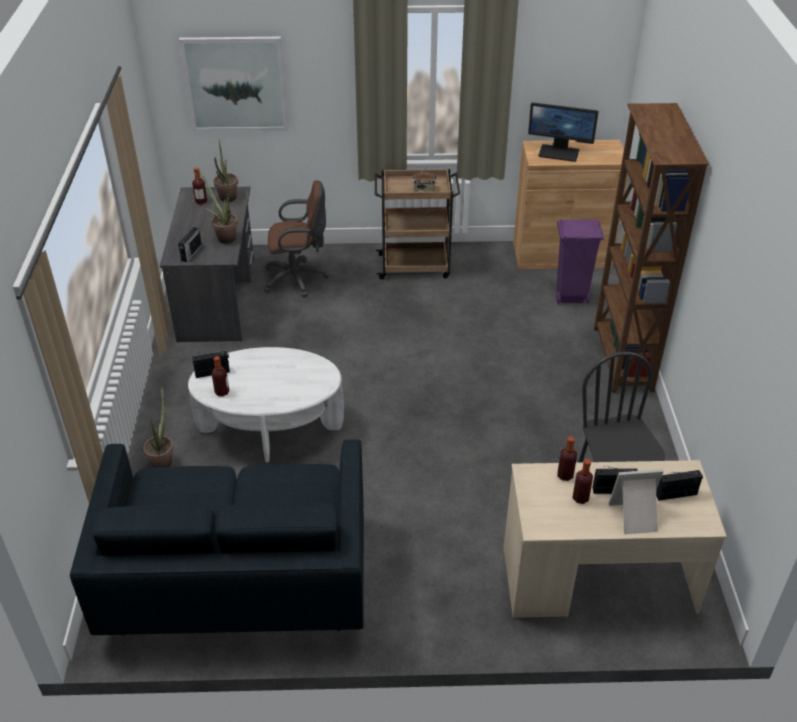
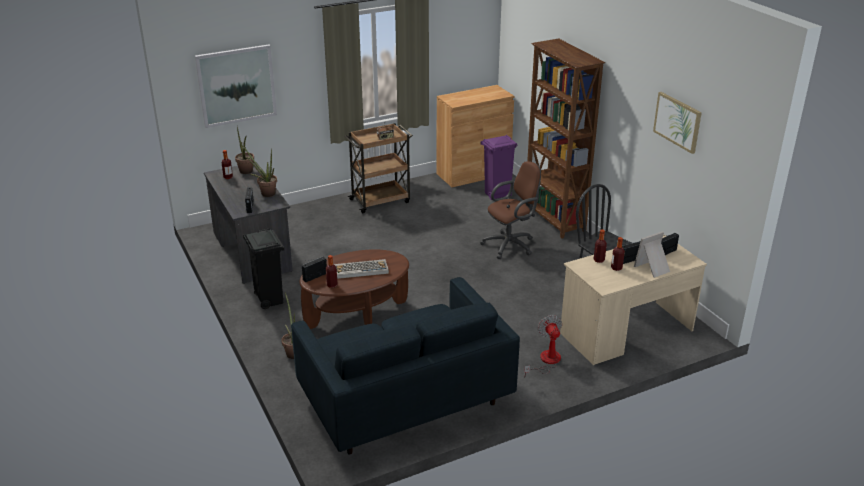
camera: 25 degrees left, 10 degrees down
(189, 375) = (269, 300): none -> black trash can
(270, 430) = (357, 315): white coffee table -> brown coffee table
(271, 379) = (360, 270): none -> keyboard
(298, 279) = (303, 226): brown office chair -> brown office chair (511, 245)
(453, 587) = (546, 361): none -> fan
(559, 153) = (466, 97): monitor -> none
(758, 300) = (677, 122): none -> picture

